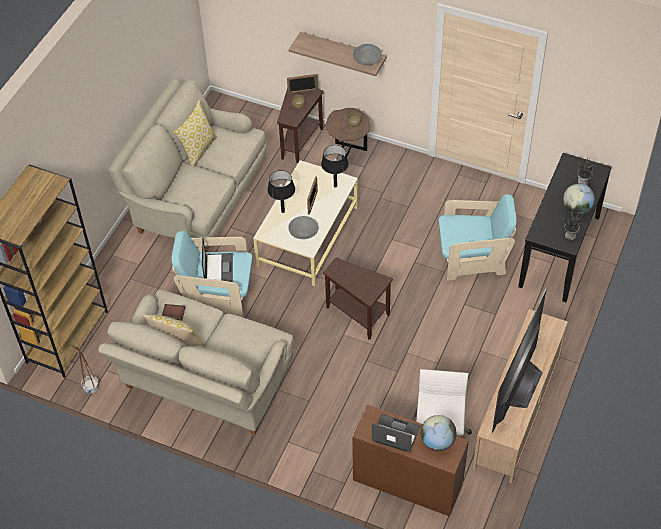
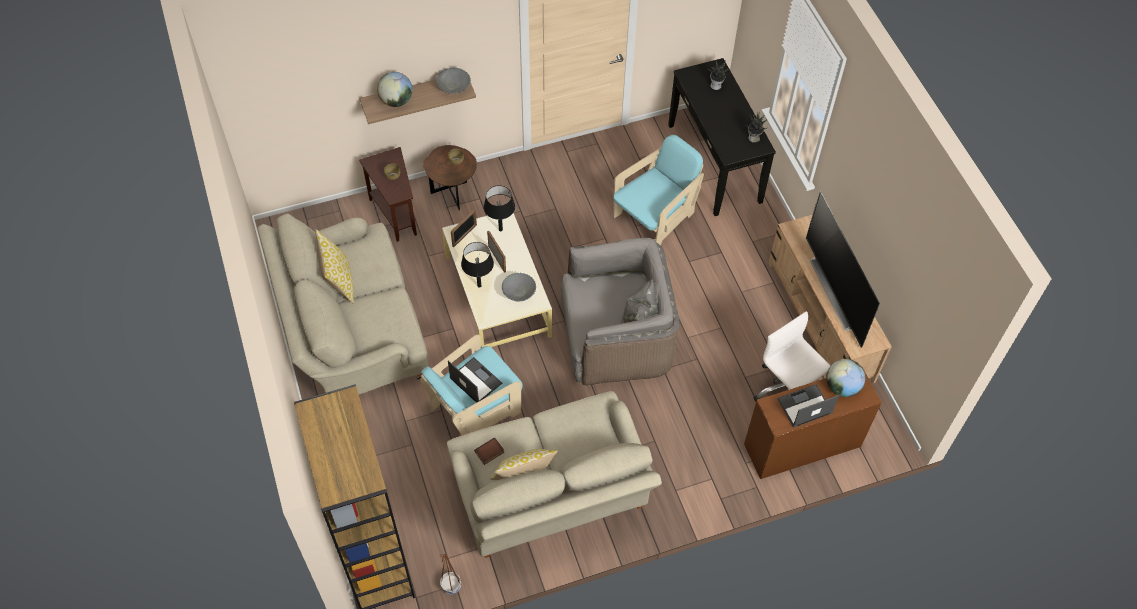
camera: 45 degrees left, 5 degrees up
(302, 91) = (382, 160): picture frame -> picture frame (464, 235)
(358, 315) = (616, 335): brown side table -> grey armchair
(576, 209) = (735, 112): globe -> globe (396, 101)

